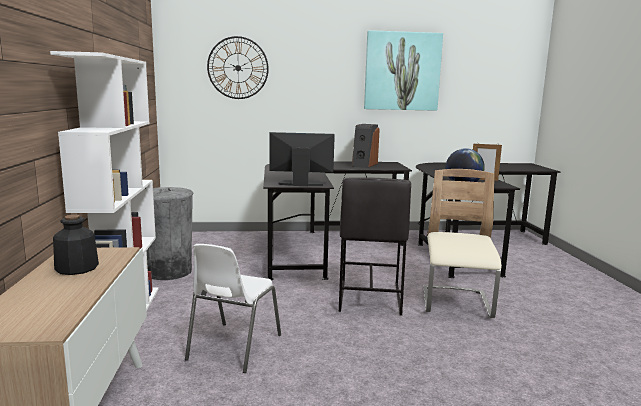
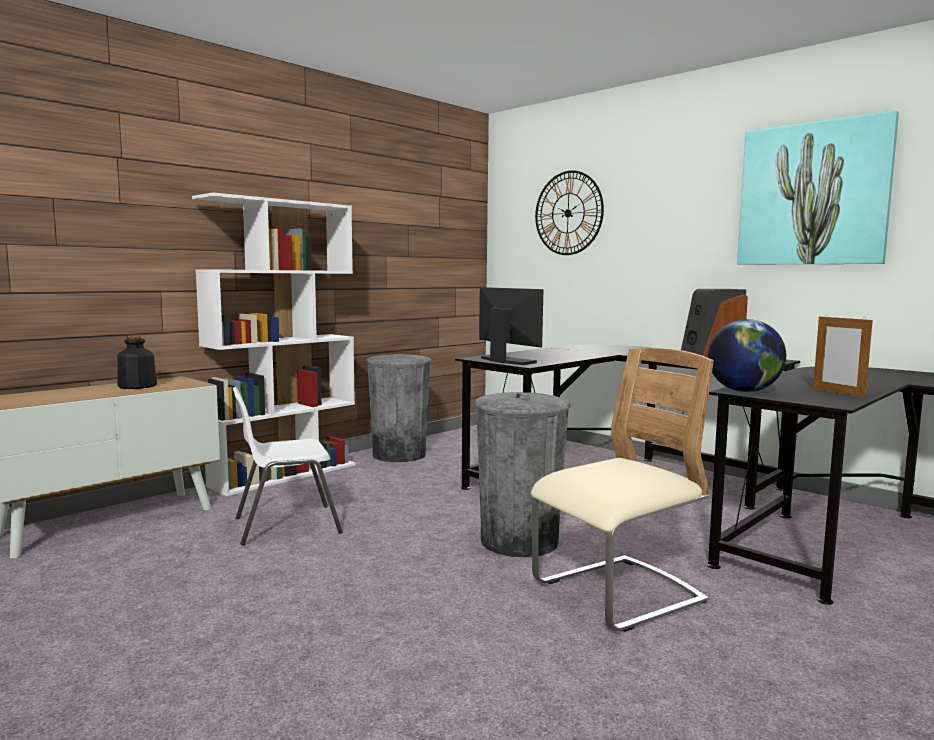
camera: 50 degrees right, 5 degrees down
(369, 297) = (519, 541): grey stool -> grey trash can

